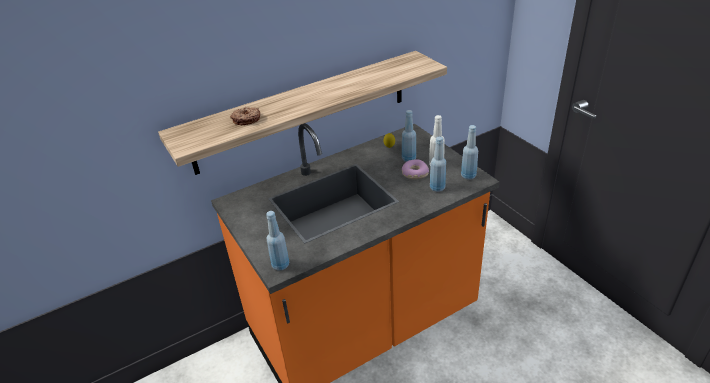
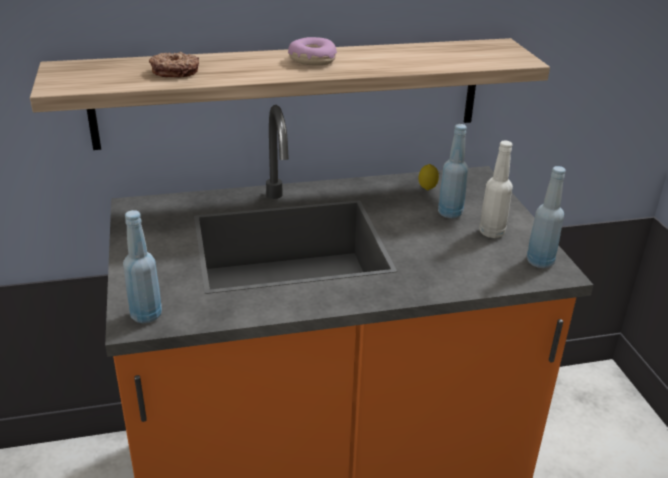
camera: 15 degrees right, 5 degrees down
(414, 173) = (447, 236): donut -> donut (312, 60)
(437, 188) = (474, 267): blue bottle -> none

